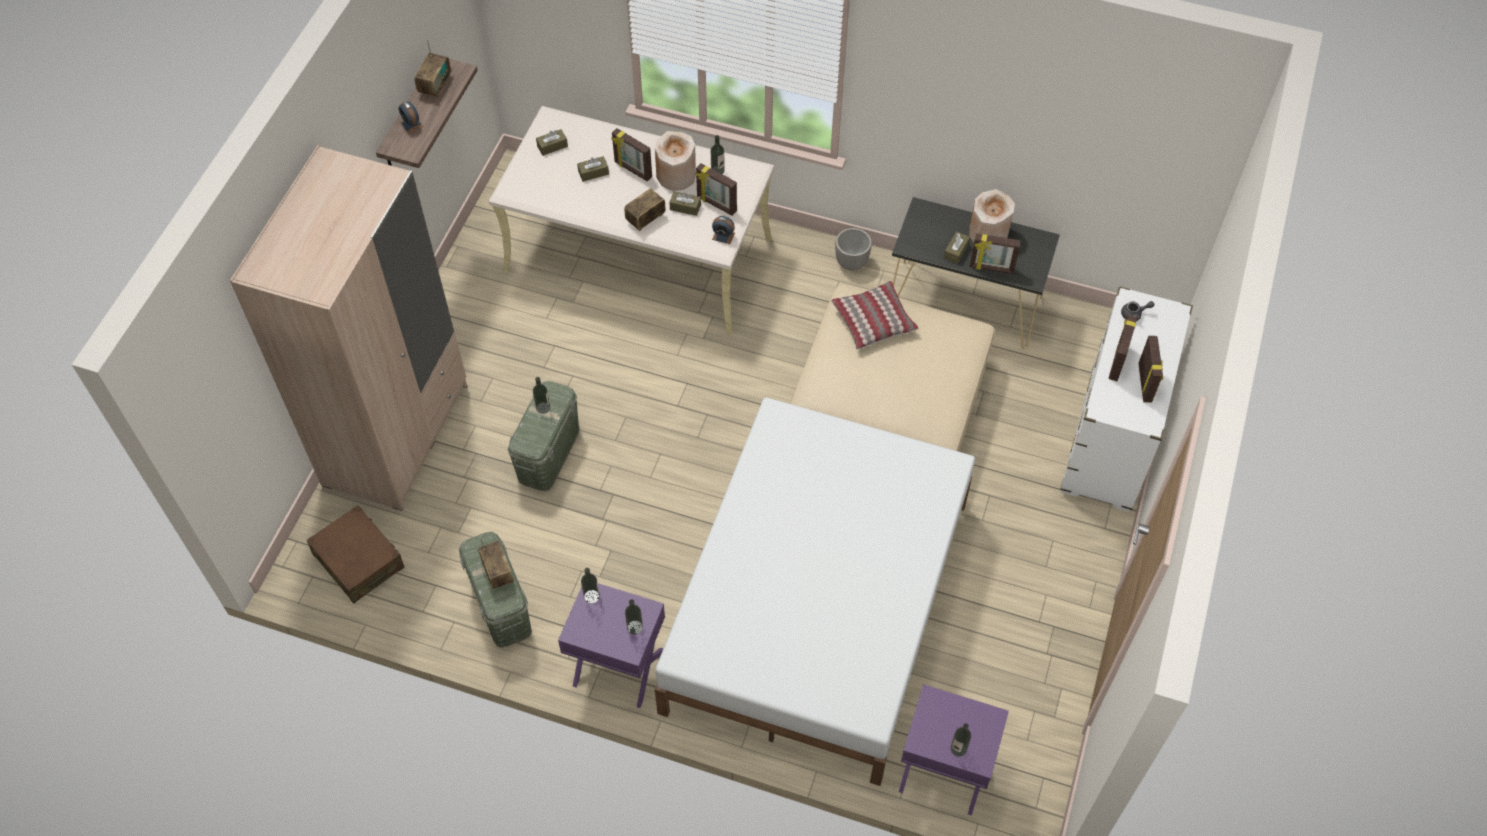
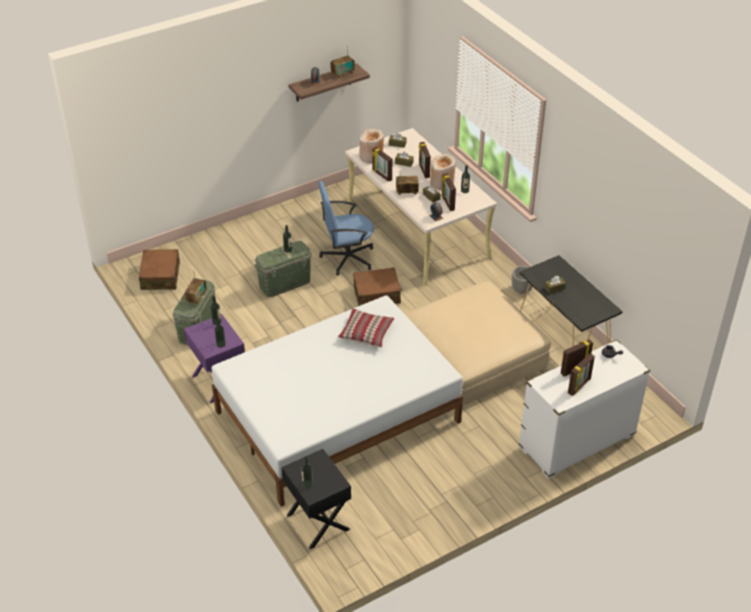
camera: 40 degrees right, 15 degrees down
(396, 434) = (229, 240): beige wardrobe -> none
(590, 357) = (347, 258): none -> blue office chair
(685, 389) = (377, 294): none -> brown suitcase
(873, 321) = (485, 301): pillow -> pillow (366, 333)
(943, 772) = (317, 522): purple nightstand -> black nightstand
(988, 234) = (581, 290): beige vase -> beige vase (371, 156)
(991, 268) = (565, 305): picture frame -> picture frame (381, 175)

